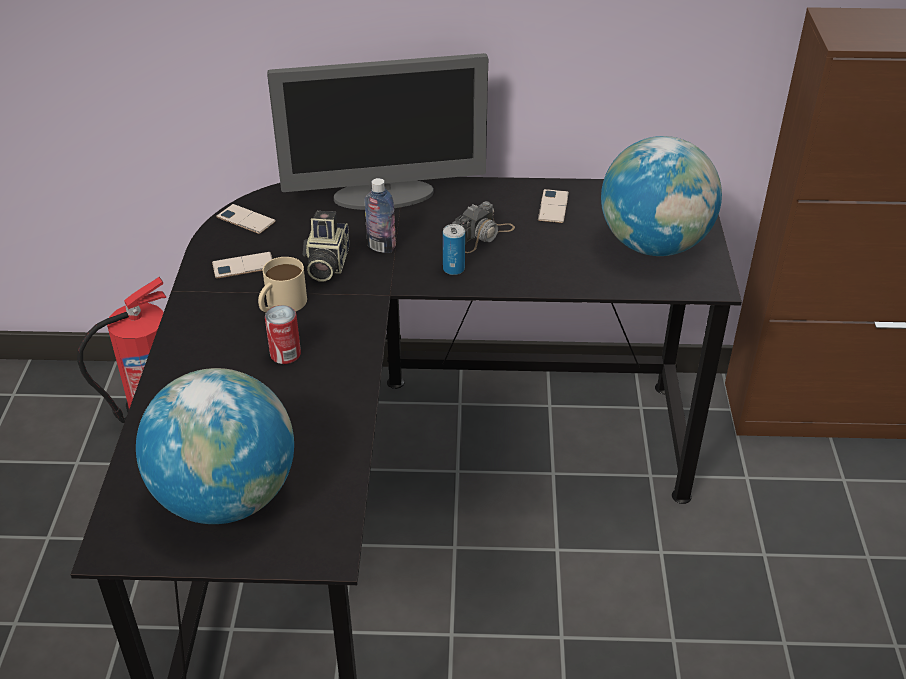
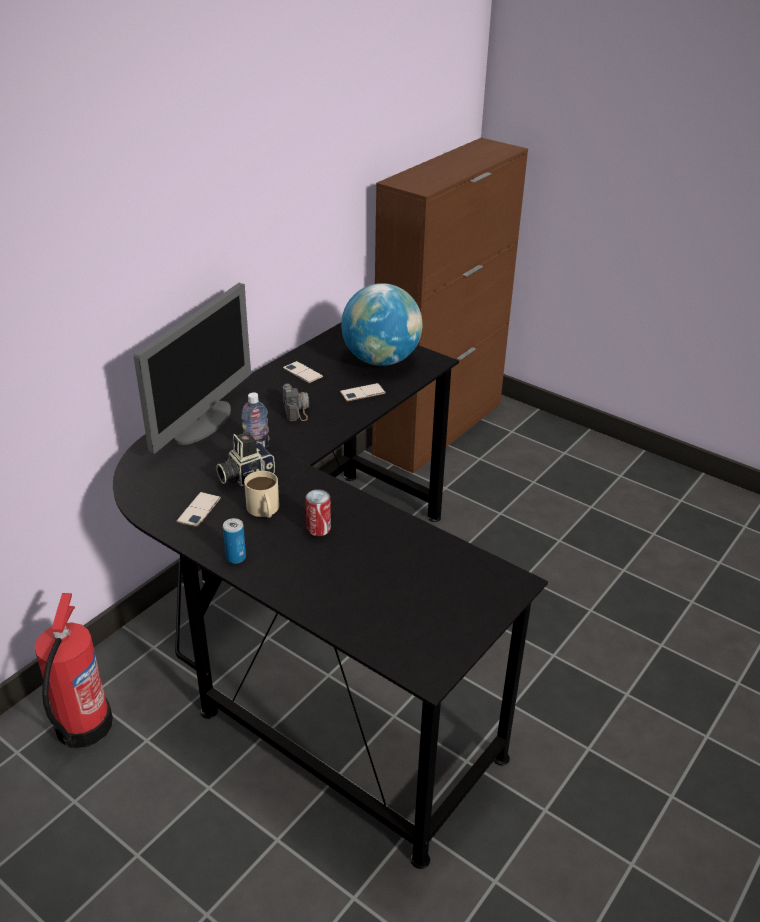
camera: 55 degrees left, 5 degrees down
(226, 497) = (429, 606): globe -> none
(246, 219) = (145, 488): phone -> phone (362, 393)
(326, 264) = (245, 475): camera -> camera turned 105 degrees clockwise
(453, 269) = (315, 431): can -> can (236, 557)

